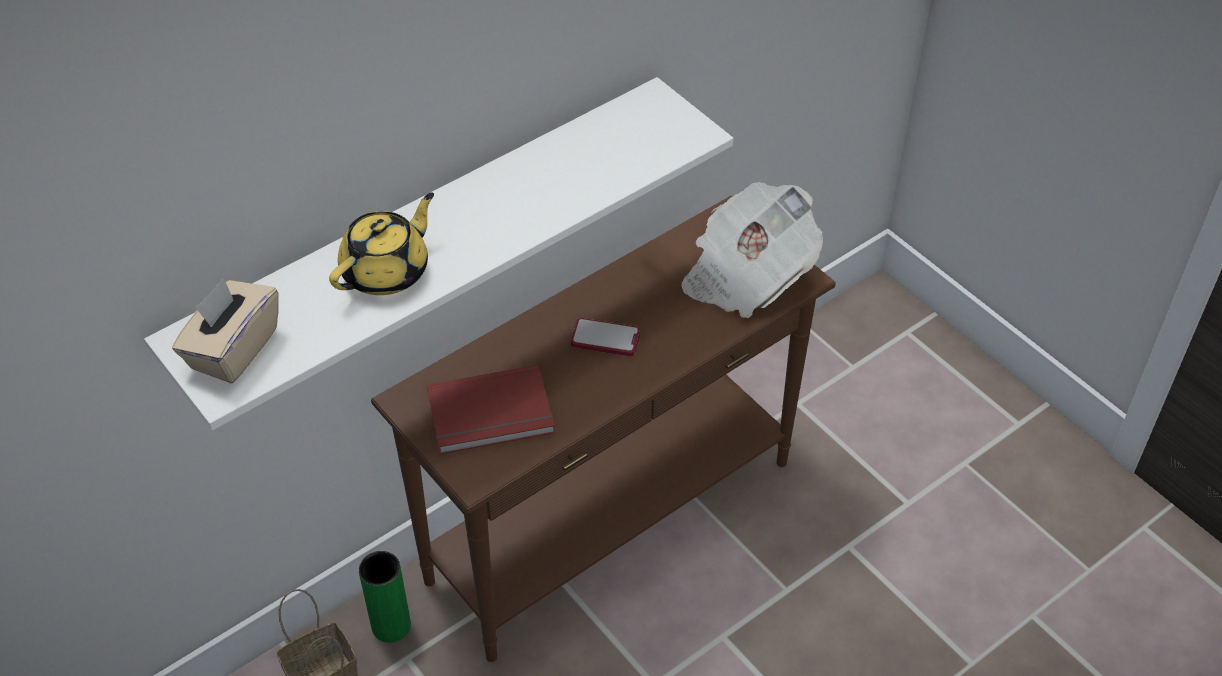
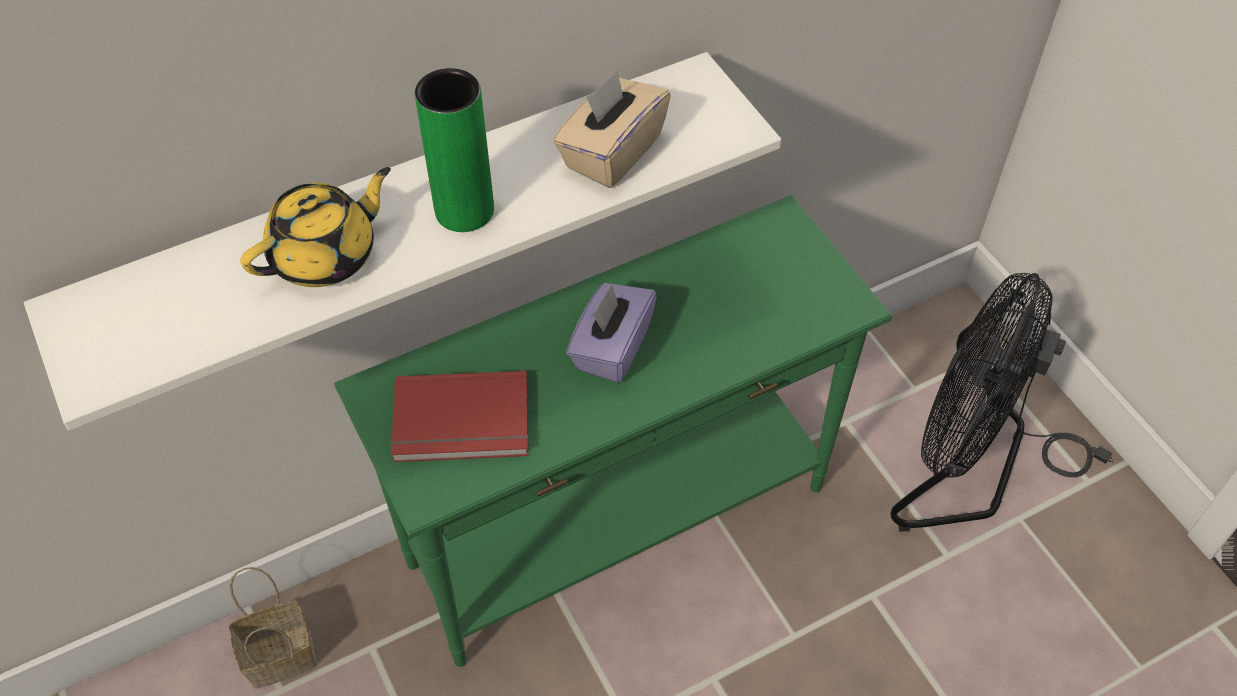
camera: 10 degrees right, 5 degrees up
(233, 349) = (119, 330): beige tissue box -> beige tissue box (611, 153)
(391, 625) = (363, 607): green vase -> green vase (464, 211)
(605, 339) = (611, 348): phone -> purple tissue box
(611, 518) = (619, 522): brown console table -> green console table
(746, 275) = (790, 293): newspaper -> none
(919, 413) = (978, 453): none -> black fan

